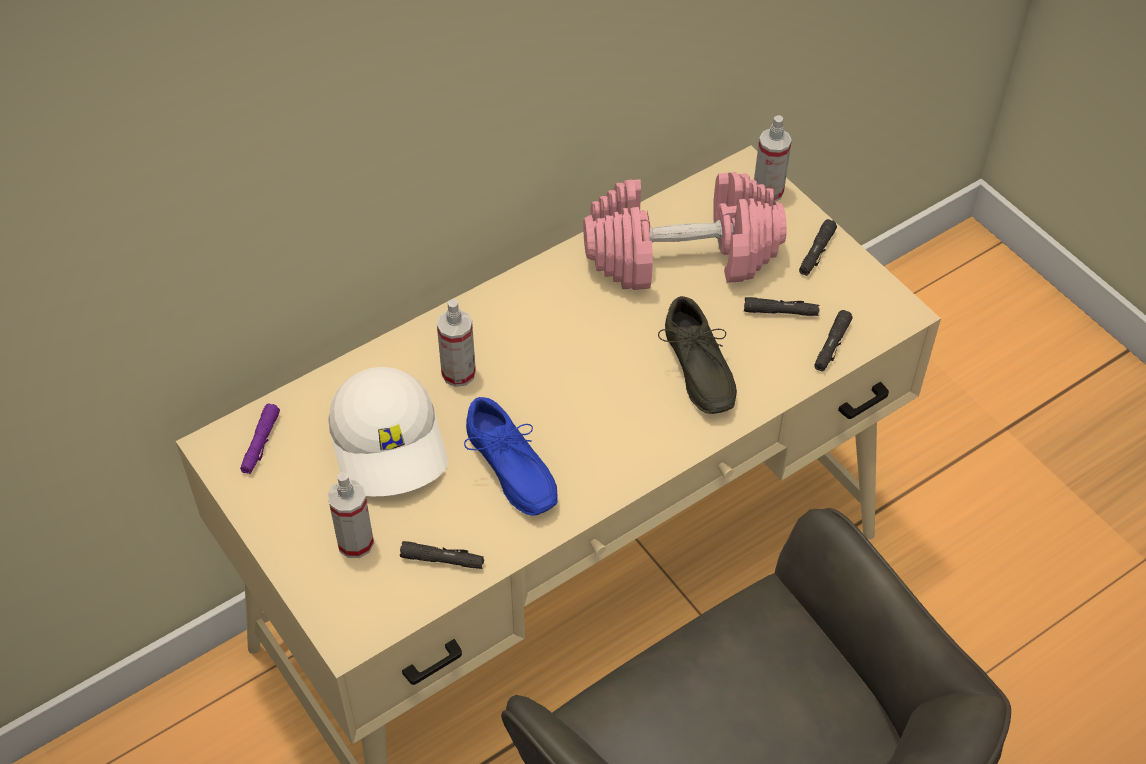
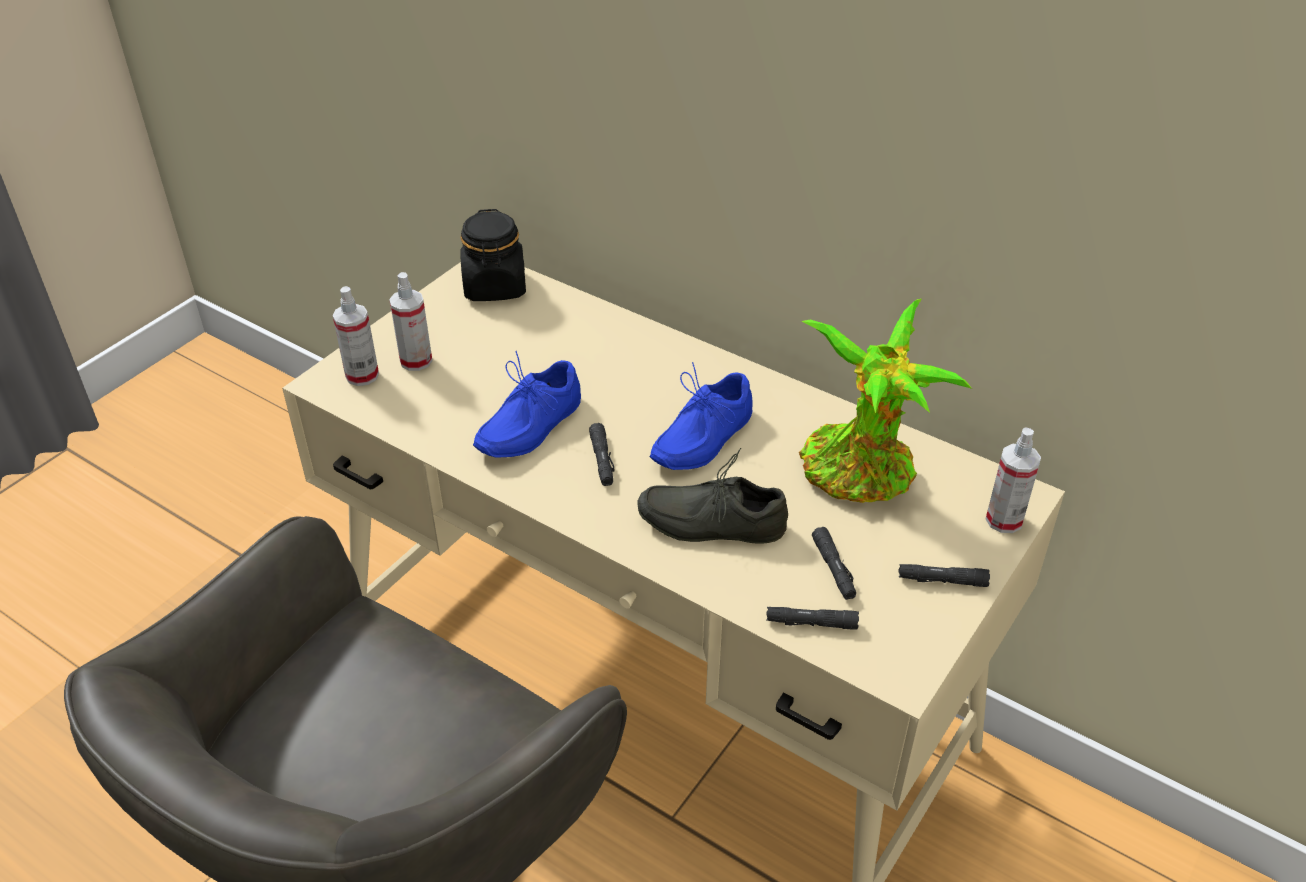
camera: 70 degrees right, 10 degrees down
(261, 443) = (495, 286): purple flashlight -> black jar
(390, 445) = (525, 351): white cap -> none
(442, 559) = (416, 412): black flashlight -> black flashlight (602, 460)
(458, 373) = (622, 368): spray bottle -> spray bottle (362, 375)
(585, 347) = (698, 437): none -> blue shoe
(682, 255) = (861, 475): pink dumbbell -> potted plant
(694, 371) = (712, 520): grey shoe -> grey shoe turned 45 degrees clockwise

